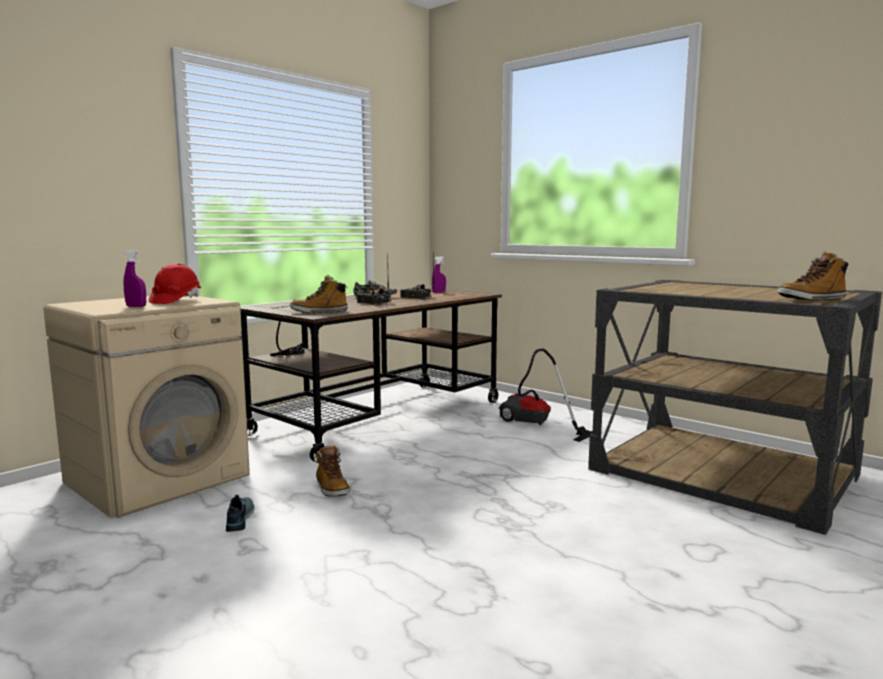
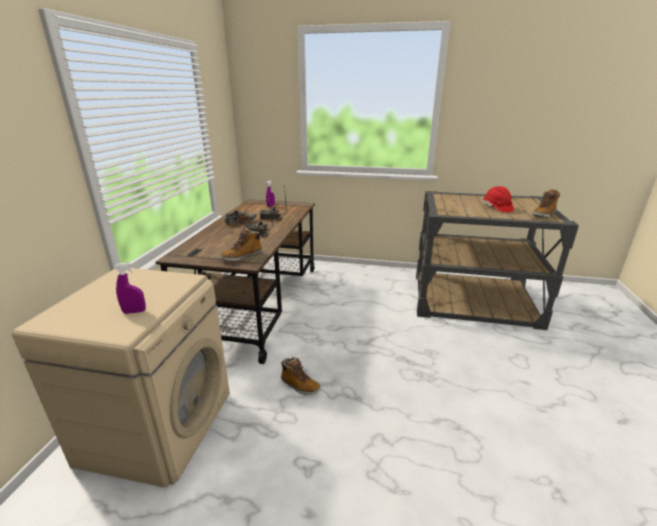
camera: 30 degrees left, 15 degrees up
(175, 301) = (149, 288): red hard hat -> red hard hat (497, 208)
(238, 519) = (270, 443): shoe -> none
(535, 425) = (355, 286): vacuum cleaner -> none

